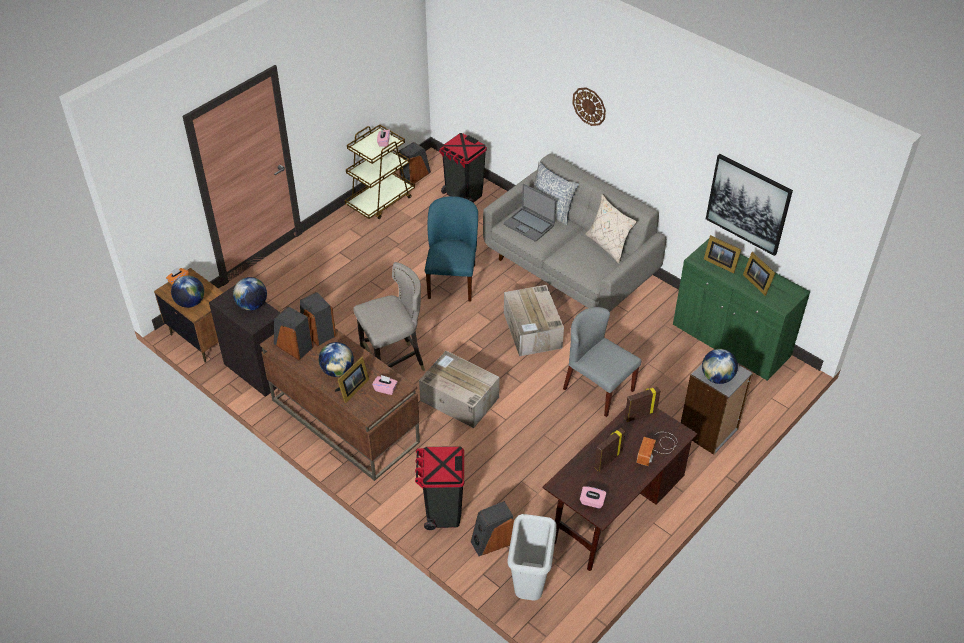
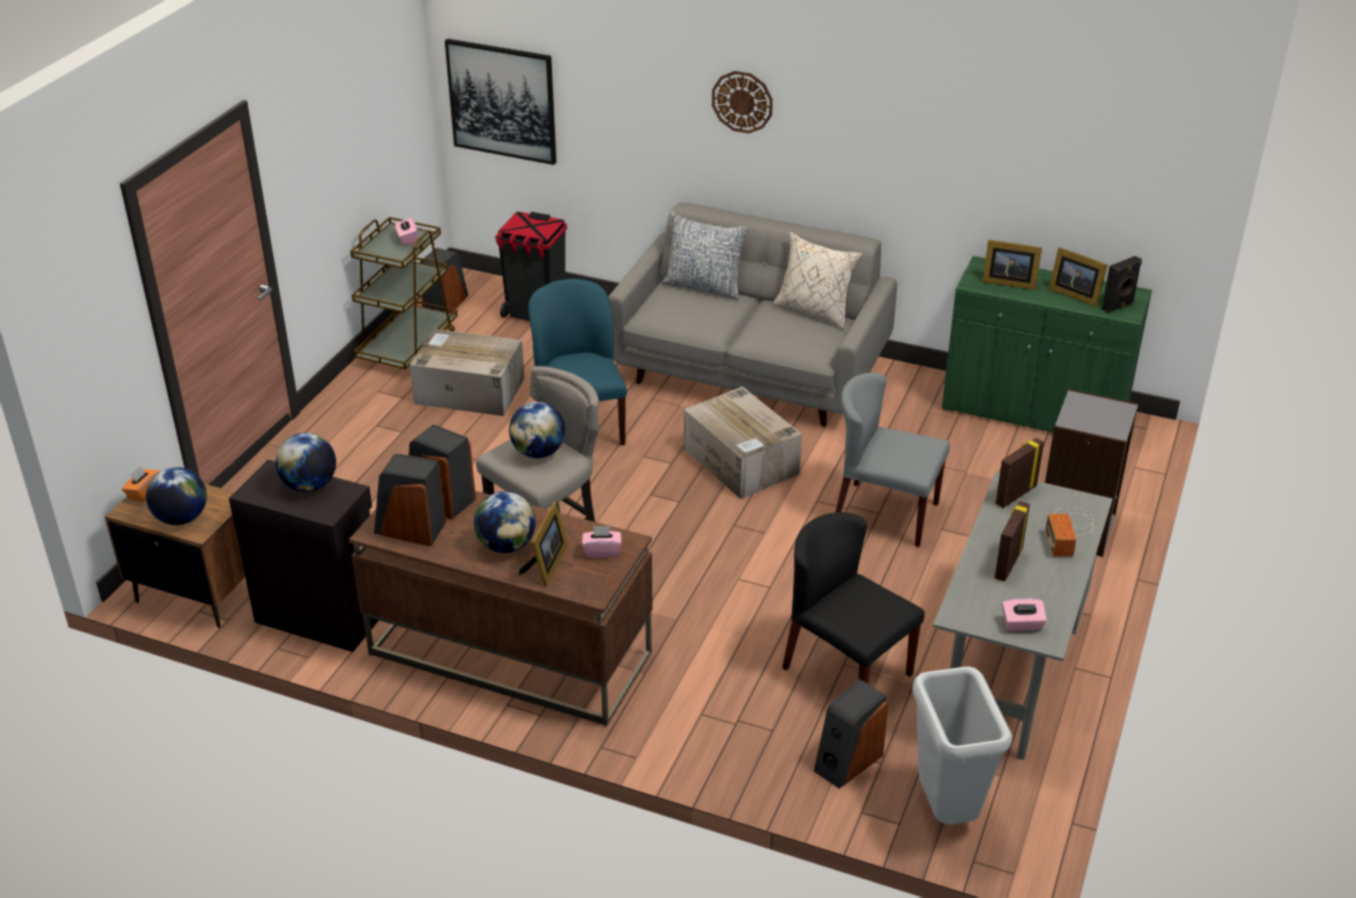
camera: 20 degrees left, 10 degrees down
(442, 511) = (744, 740): black trash can -> none
(458, 398) = (679, 577): cardboard box -> cardboard box (468, 391)
(521, 485) = (846, 670): none -> black chair
(529, 225) = (682, 309): laptop -> none
(614, 512) = (1009, 670): brown desk -> grey desk
(717, 377) = (1094, 421): globe -> globe (538, 452)
(748, 204) = (1034, 179): picture -> picture (502, 101)
(779, 299) = (1118, 307): none -> black speaker

